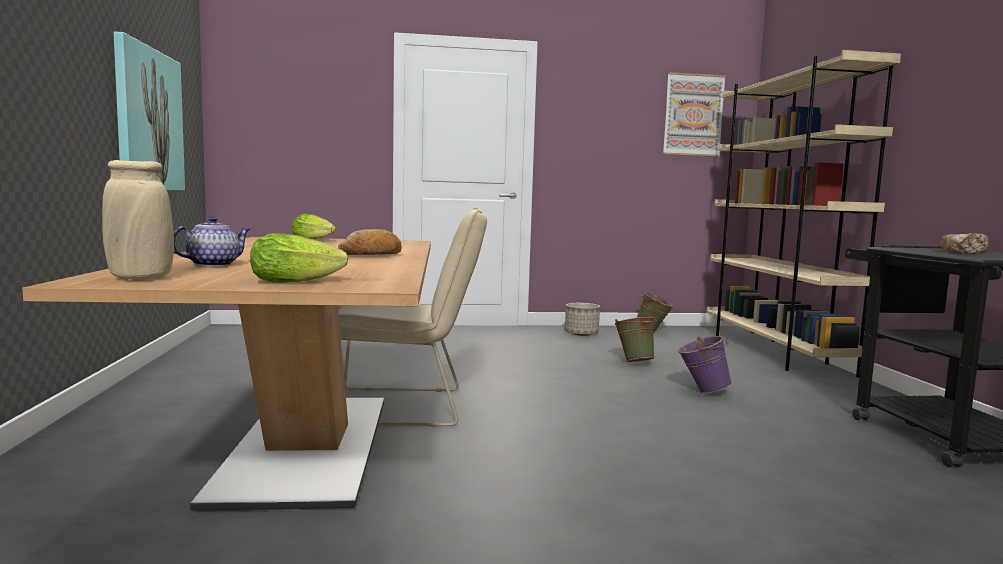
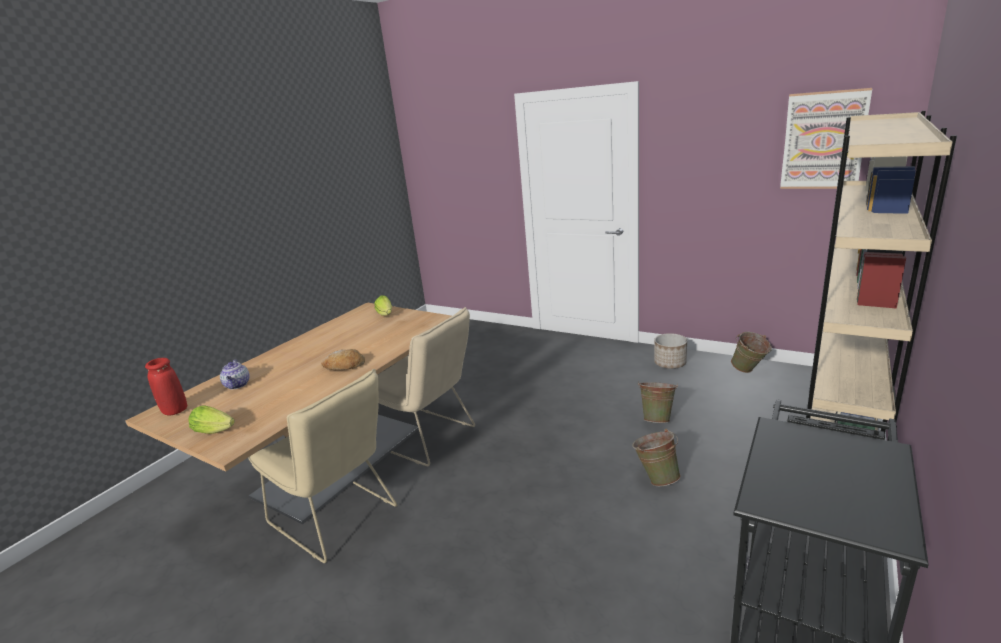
camera: 40 degrees right, 15 degrees up
(140, 278) = (175, 411): beige vase -> red vase
(147, 120) = (336, 210): picture -> none
(214, 265) = (237, 385): teapot -> teapot turned 90 degrees clockwise
(405, 490) = (338, 518): none -> beige chair
(701, 391) = (656, 478): purple bucket -> green bucket
(964, 252) = (816, 469): bread -> none

